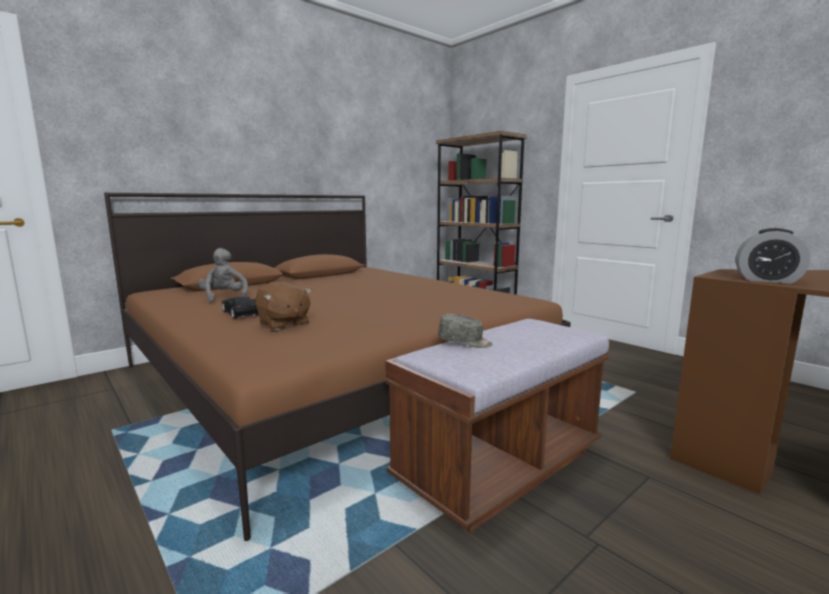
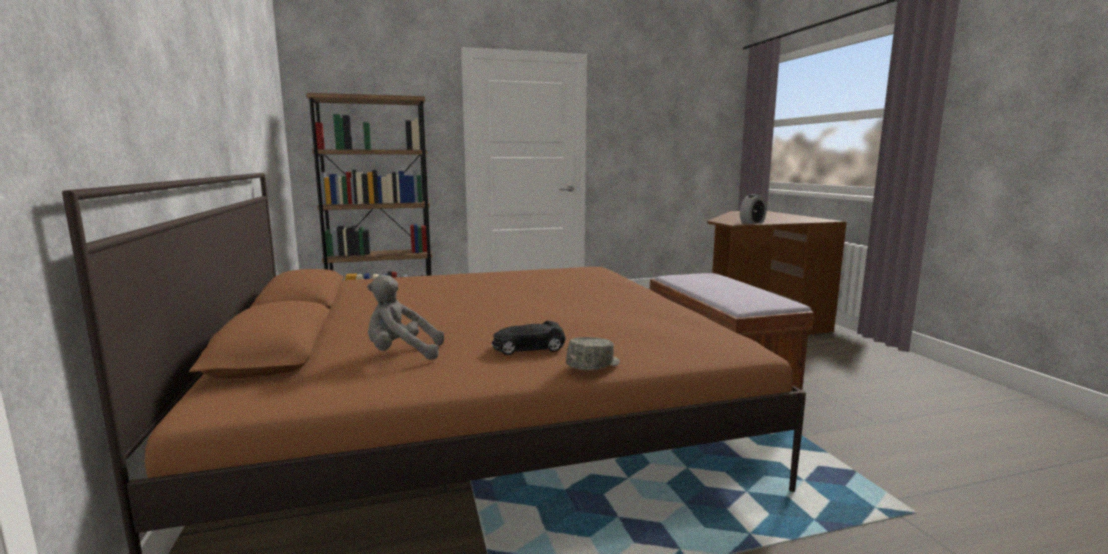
camera: 65 degrees left, 0 degrees up
(283, 324) = (613, 333): brown plush toy -> none
(464, 342) = (722, 294): grey cap -> grey cap (594, 366)

